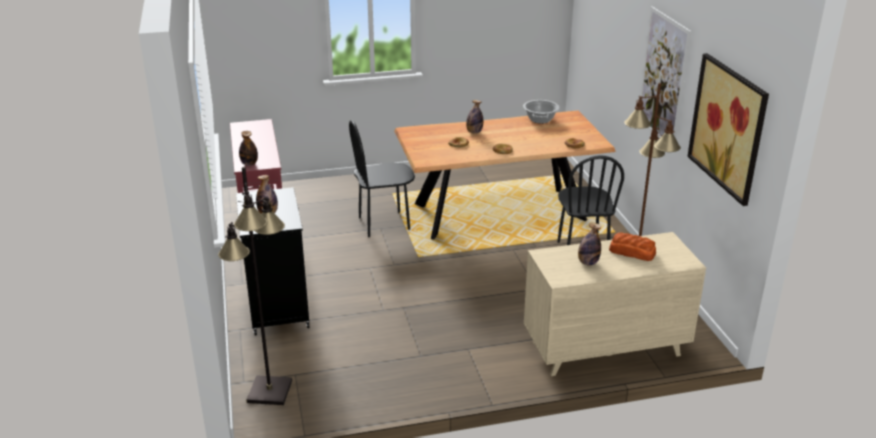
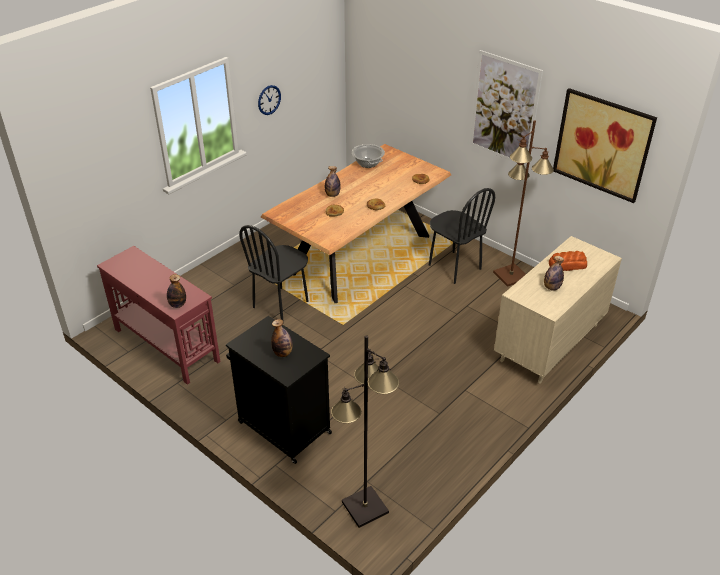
camera: 35 degrees left, 10 degrees up
(462, 30) = (269, 100): none -> wall clock

